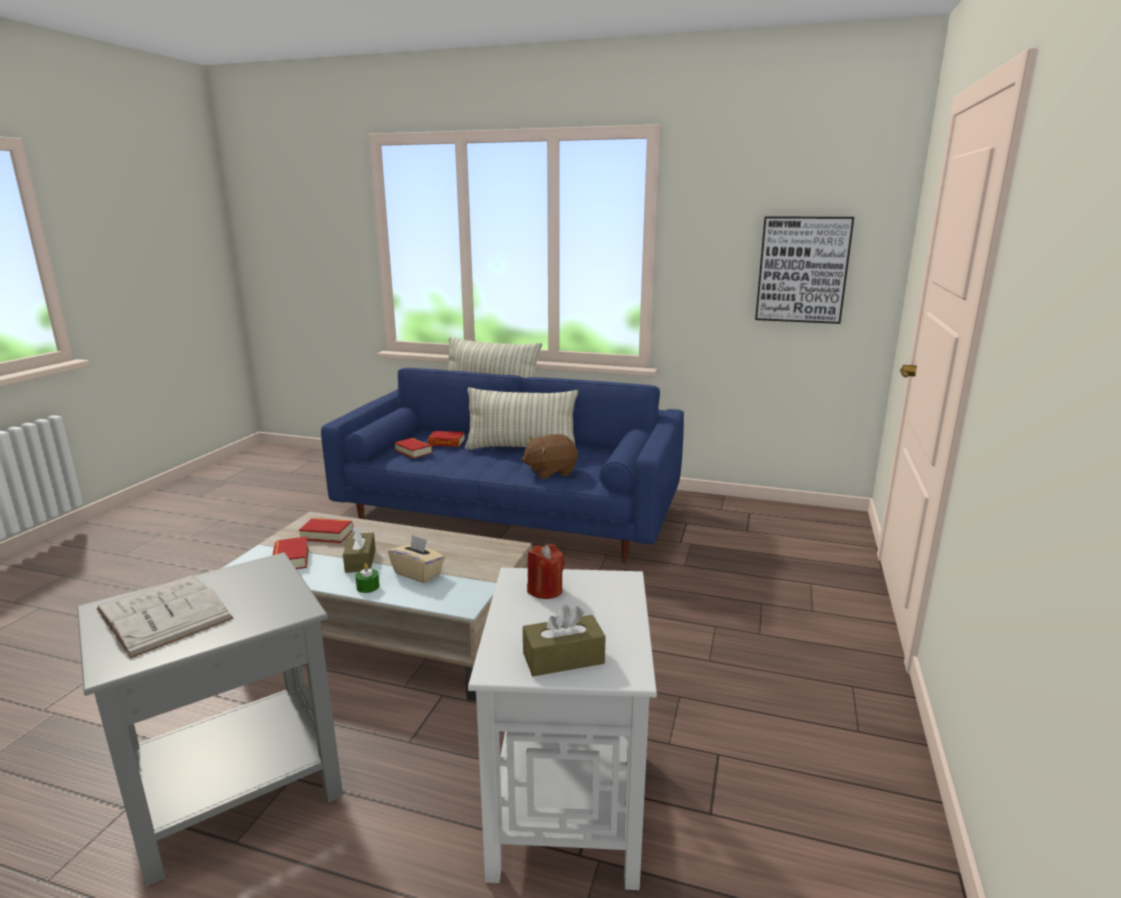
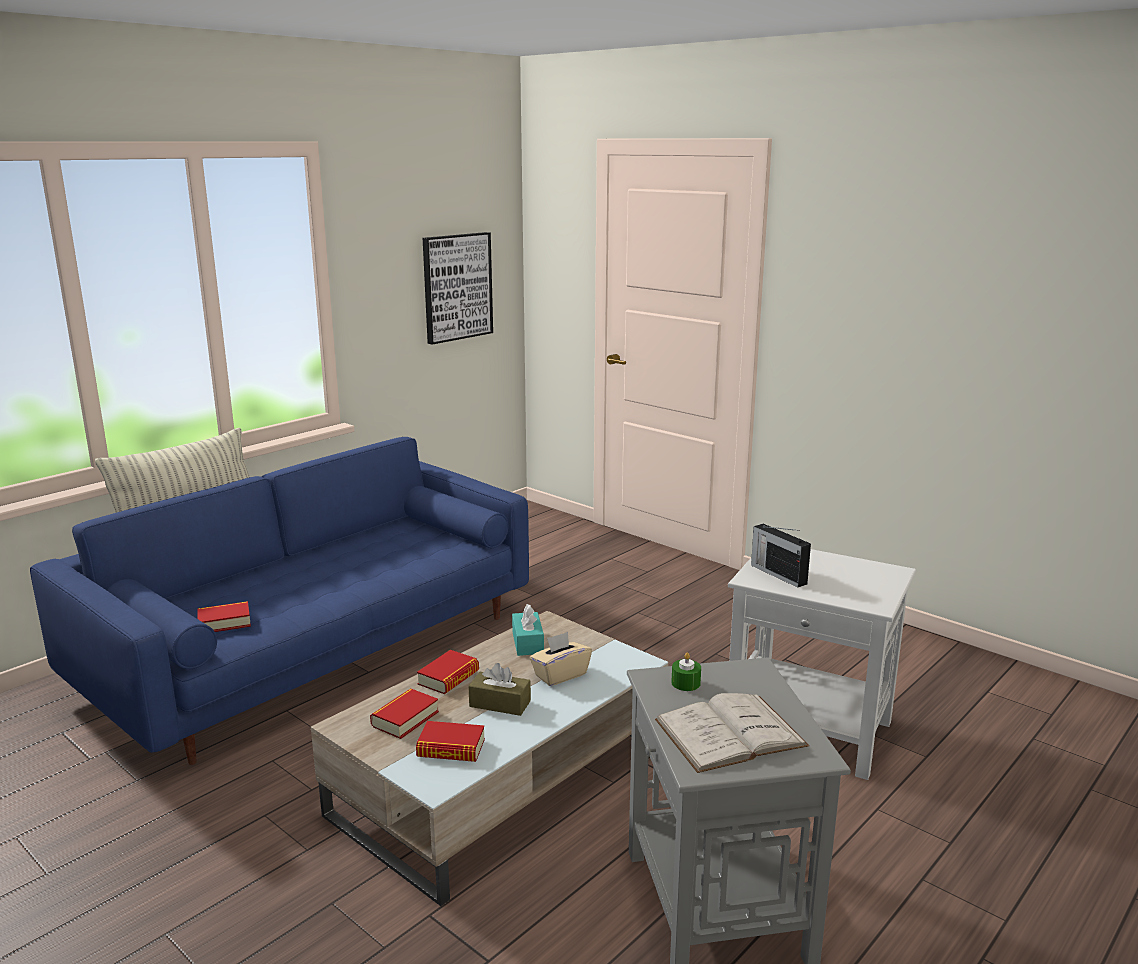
camera: 65 degrees left, 0 degrees up
(368, 587) = (565, 705): green candle -> green candle (685, 683)
(446, 443) = (223, 598): book -> book (448, 678)
(465, 548) = (527, 643): none -> turquoise tissue box
(522, 448) = (312, 562): pillow -> none
(545, 590) = (777, 574): red candle -> radio
(550, 472) = (405, 562): brown plush toy -> none
(563, 658) = (872, 584): brown tissue box -> none

